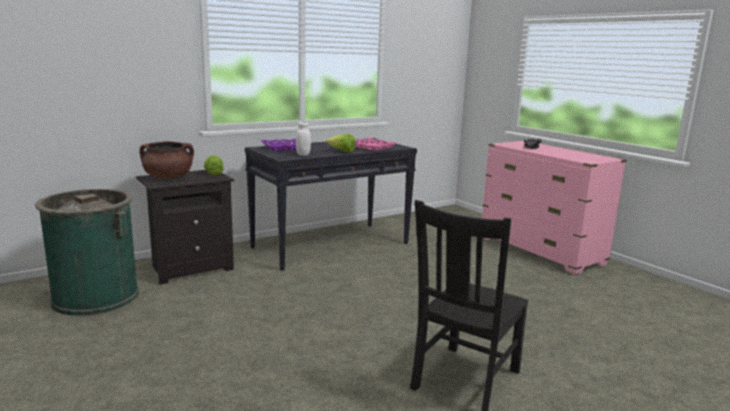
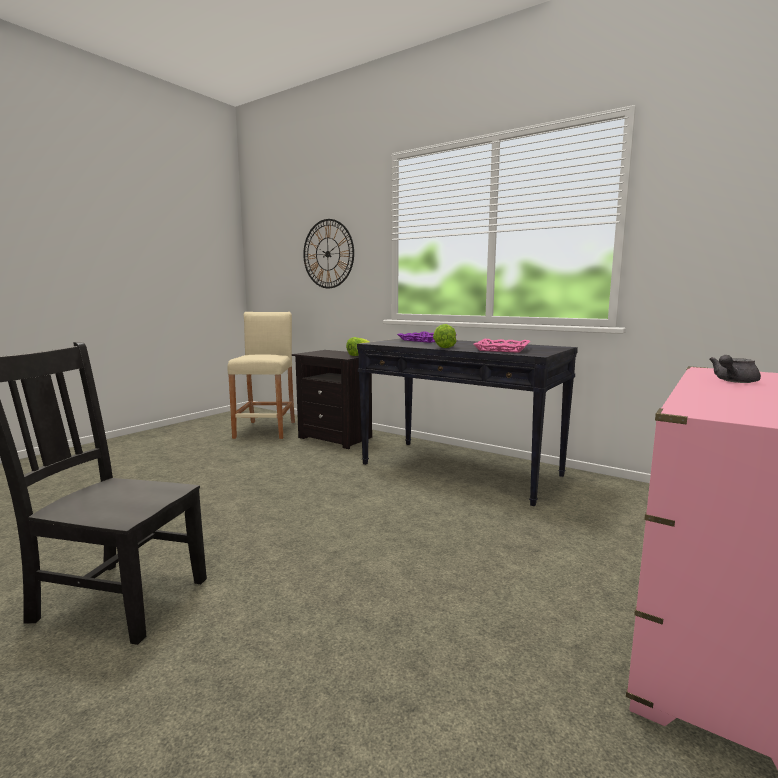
camera: 70 degrees right, 5 degrees down
(96, 297) = (266, 430): green trash can -> beige stool
(104, 56) = (328, 254): none -> wall clock
(168, 177) = (329, 352): brown cooking pot -> none
(303, 154) = (401, 344): white jar -> none

